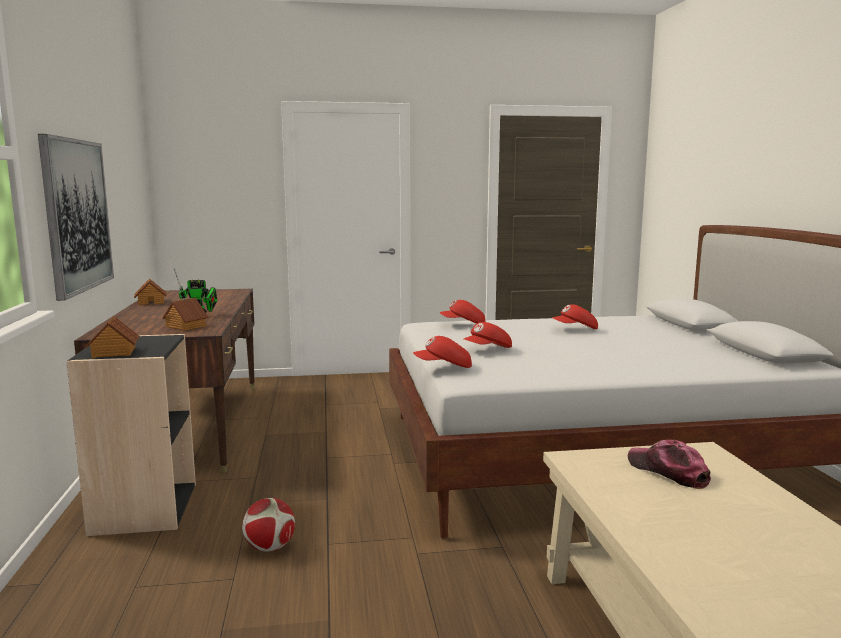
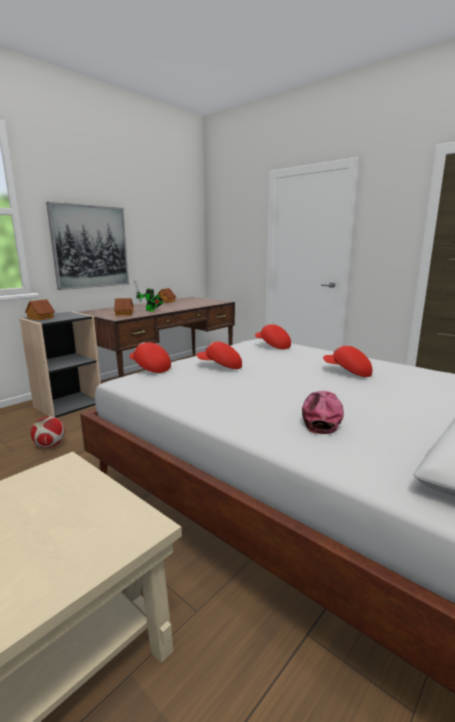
camera: 50 degrees right, 5 degrees up
(668, 472) = (58, 519): cap -> cap (321, 418)

